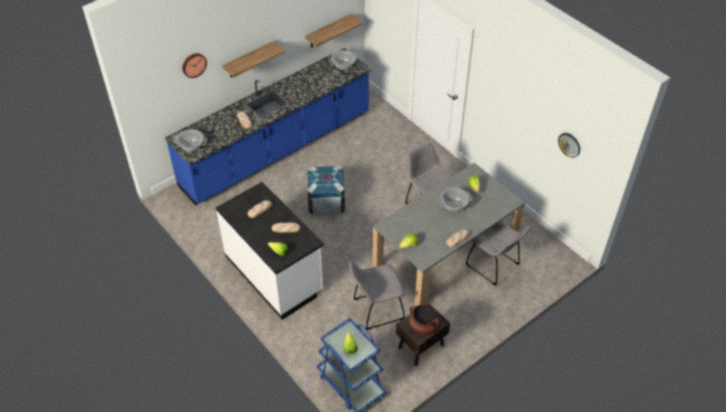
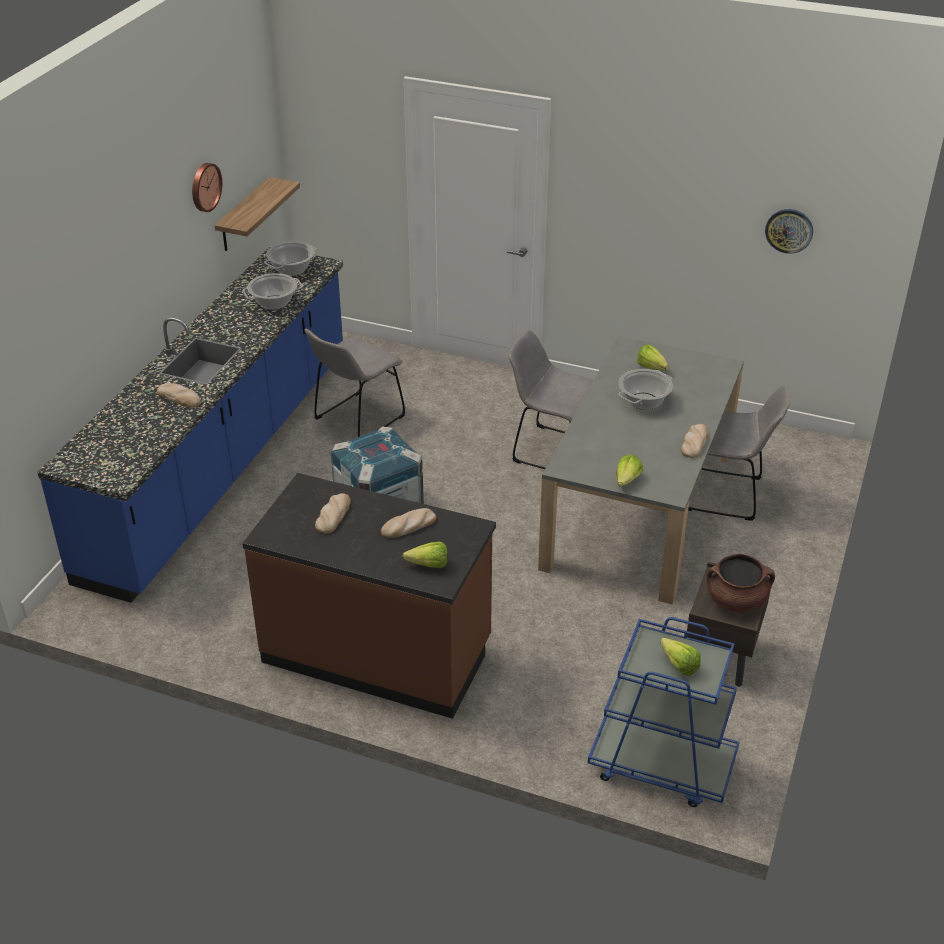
camera: 30 degrees left, 10 degrees down
(191, 146) = (107, 468): cooking pot -> cooking pot (274, 302)
(193, 65) = (63, 298): wall clock -> wall clock (204, 187)
(249, 60) = (143, 282): shelf -> none
(275, 274) = (377, 652): white counter -> brown counter
(375, 310) = (601, 632): grey chair -> grey chair (356, 420)

